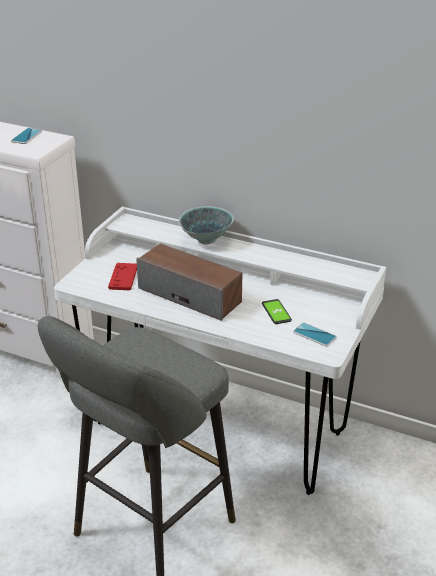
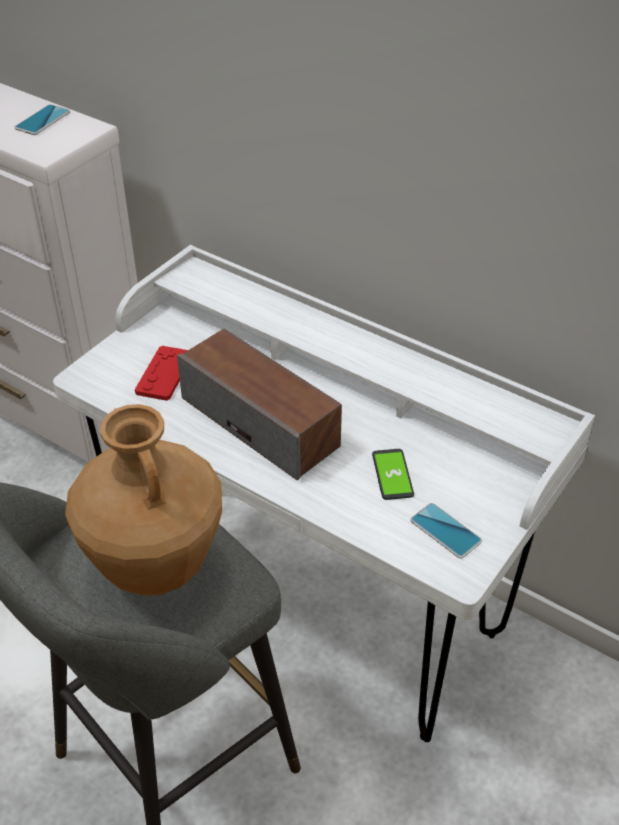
camera: 10 degrees right, 10 degrees up
(153, 365) = (155, 566): none -> brown vase
(206, 239) = (307, 323): bowl -> none

